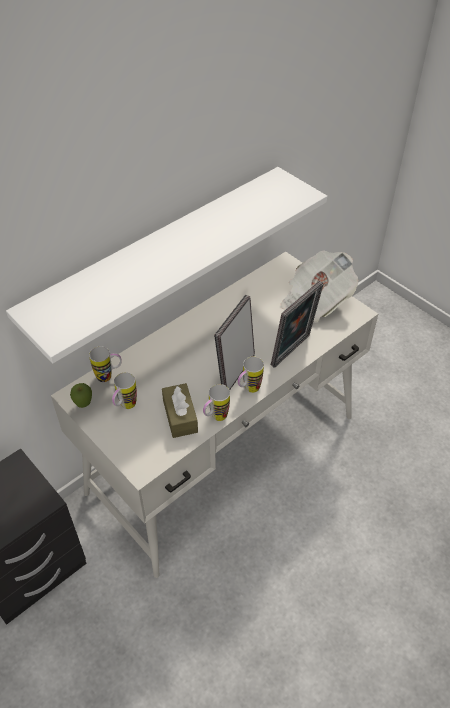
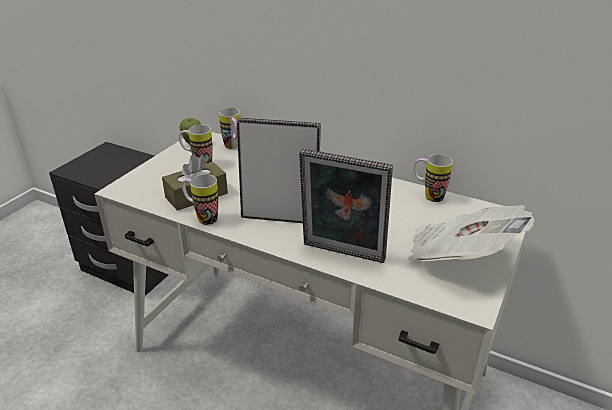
camera: 70 degrees right, 15 degrees down
(159, 254) = (337, 64): white shelf -> none
(248, 390) = (256, 232): mug -> mug (428, 196)

